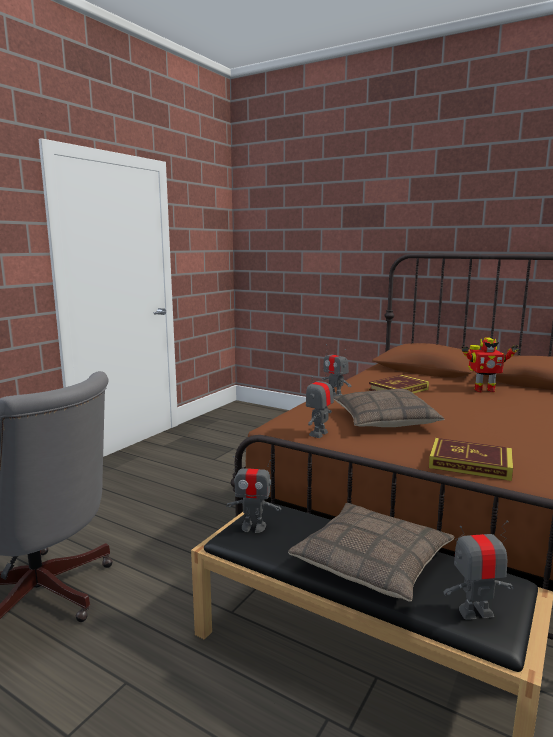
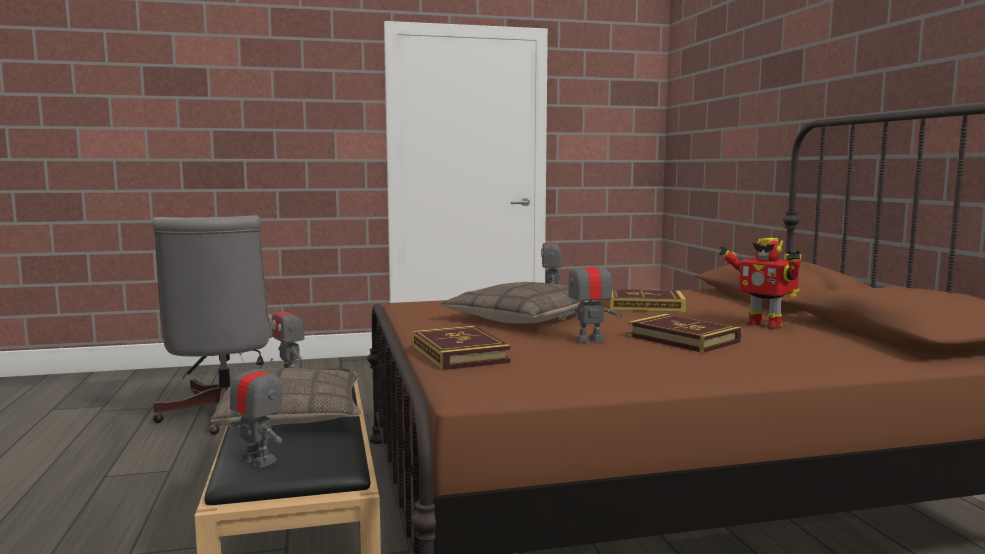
camera: 45 degrees right, 5 degrees down
(319, 434) = (423, 313): toy robot -> toy robot (589, 340)
(497, 411) = (683, 339): none -> book

